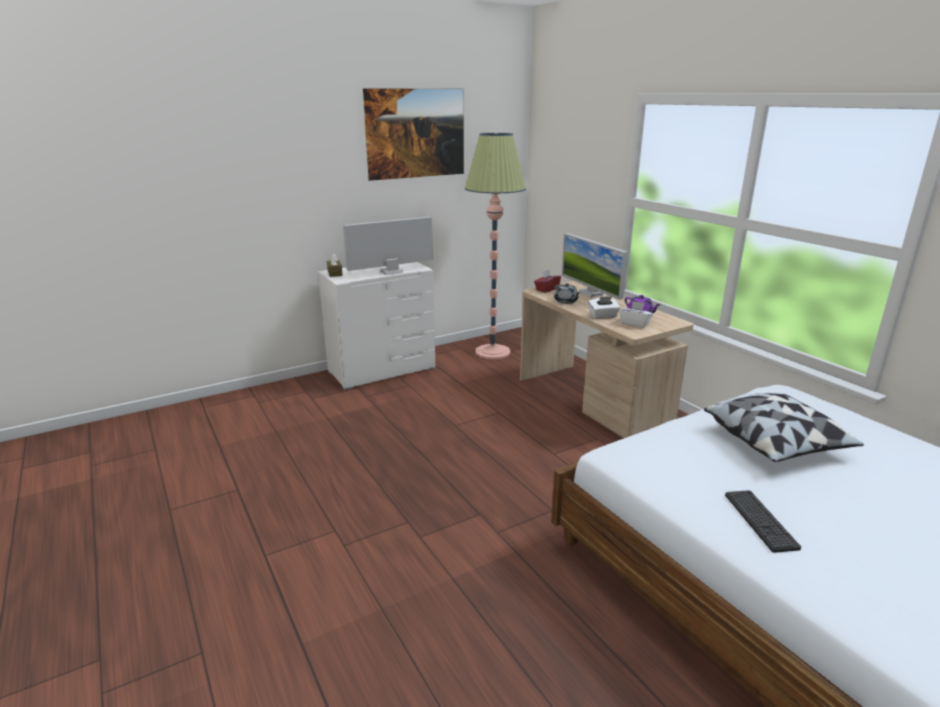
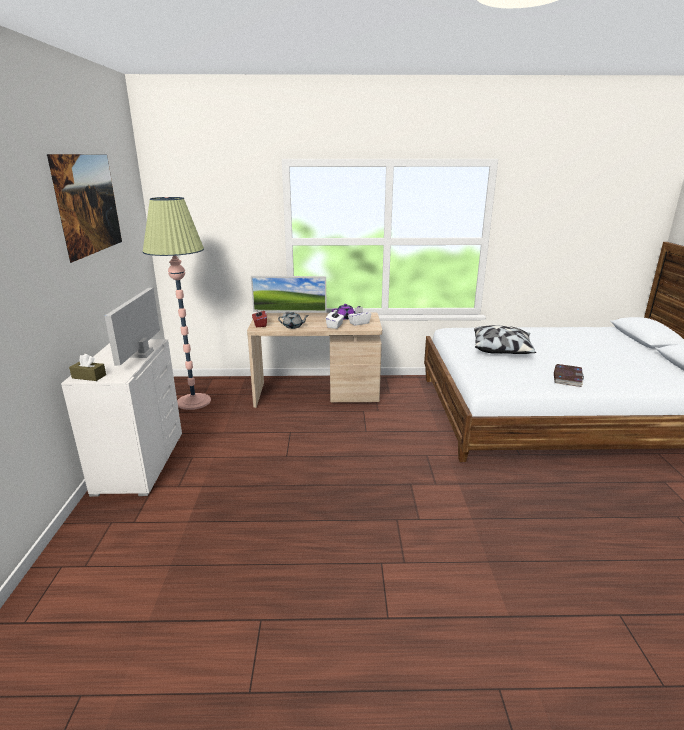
camera: 60 degrees left, 0 degrees up
(760, 520) = (567, 377): keyboard -> book

